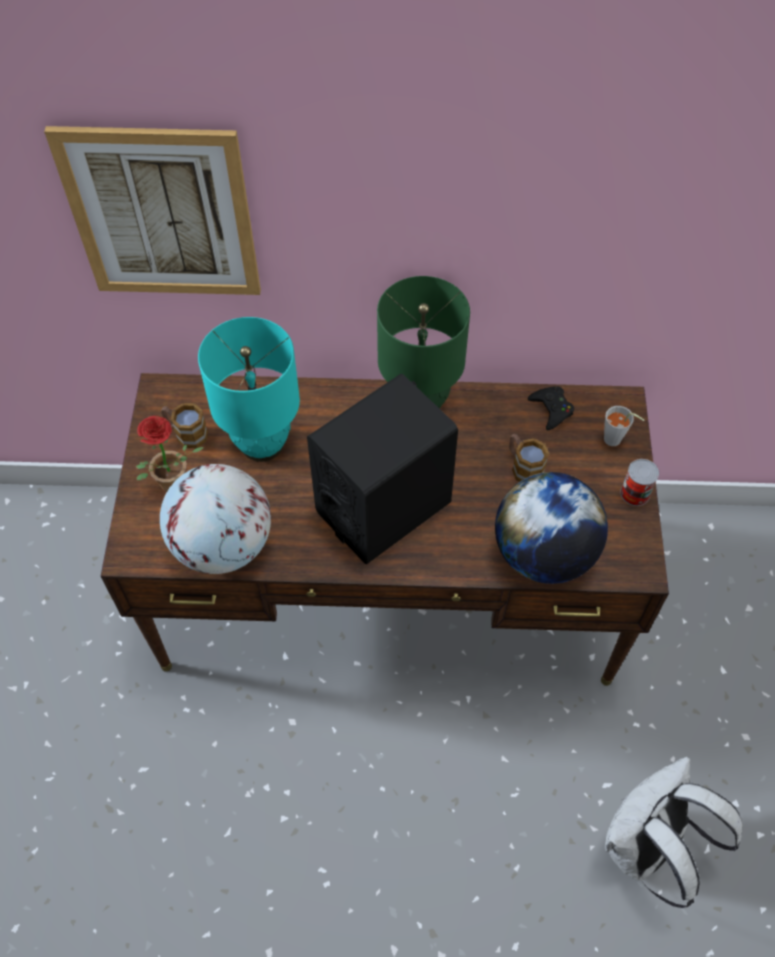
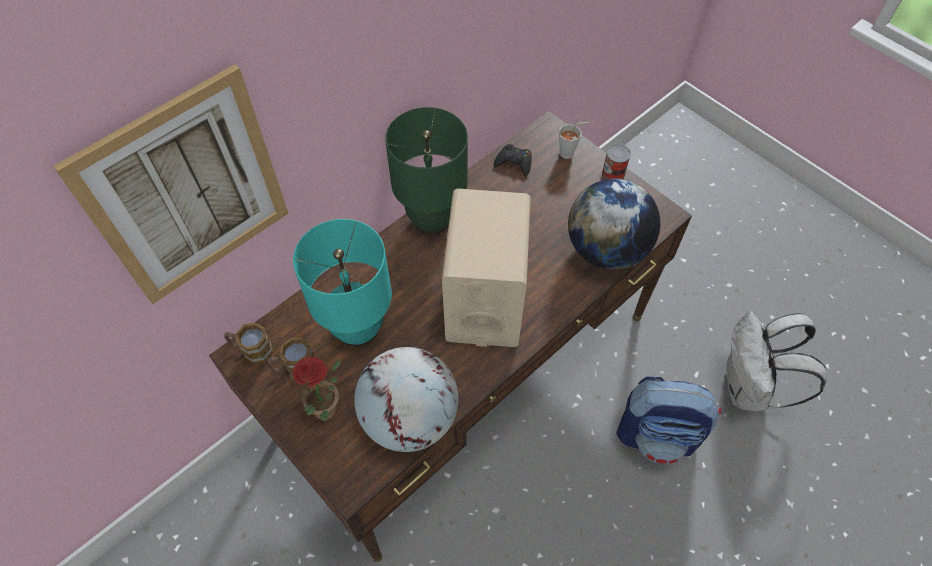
camera: 45 degrees left, 0 degrees up
(384, 507) = (485, 302): black speaker -> beige speaker
(502, 800) = (657, 435): none -> backpack
(523, 466) = (537, 209): mug -> mug (252, 350)

